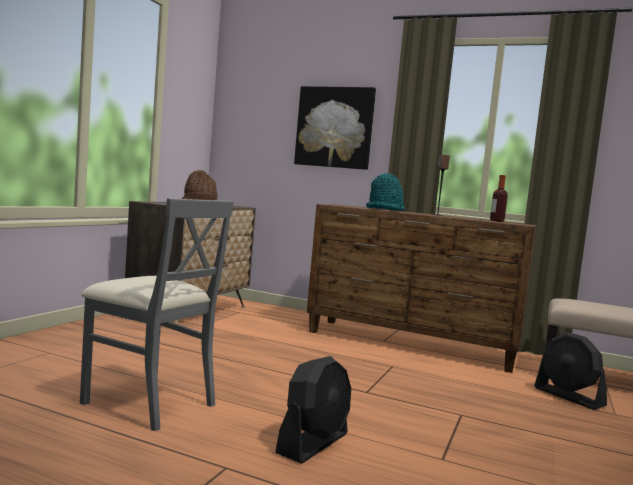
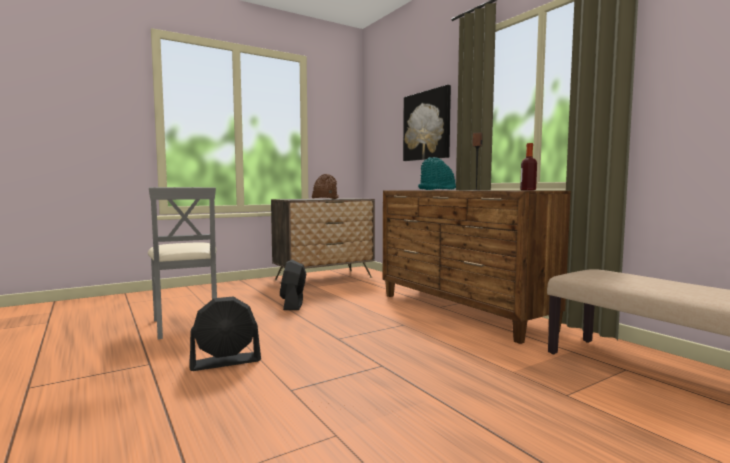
camera: 35 degrees right, 0 degrees up
(569, 397) = (541, 372): black fan -> black fan (293, 304)

